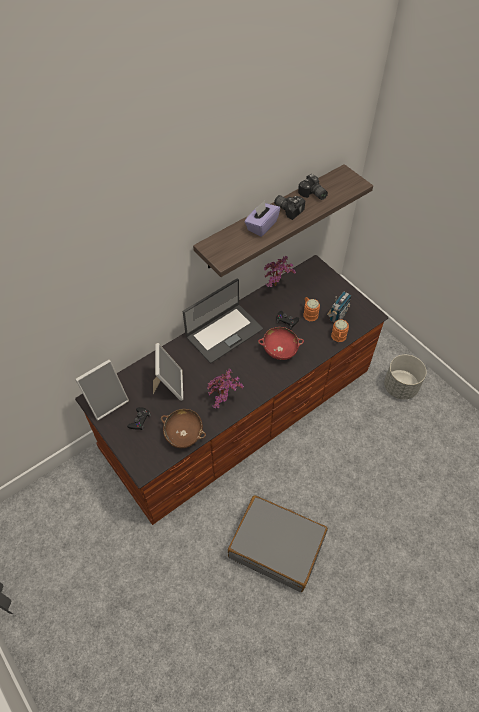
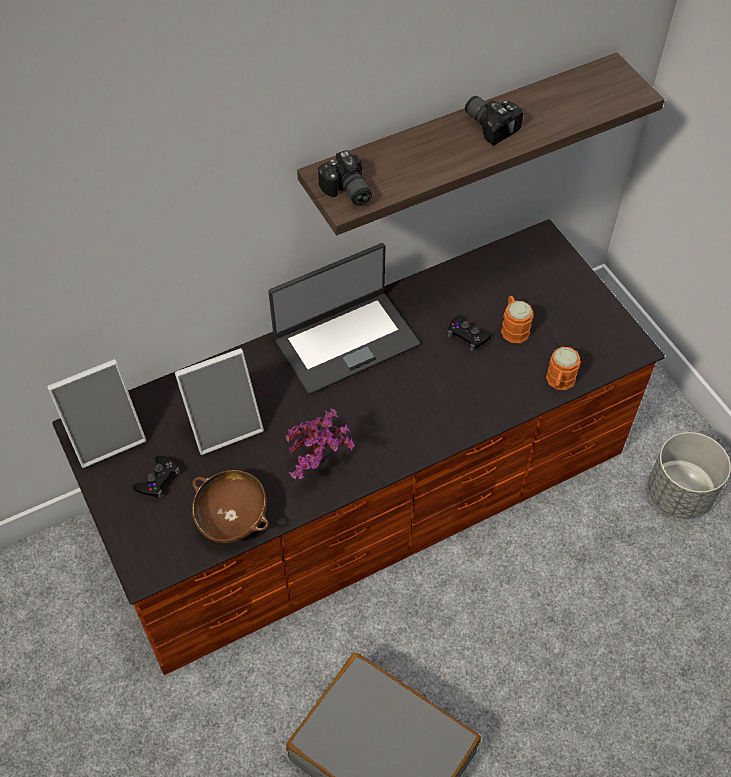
camera: 10 degrees right, 0 degrees up
(169, 385) = (224, 424): picture frame -> picture frame turned 60 degrees clockwise
(261, 226) = (432, 150): purple tissue box -> none
(277, 286) = (463, 269): potted plant -> none
(280, 350) = (443, 389): red bowl -> none
(312, 194) = (543, 103): camera -> camera (346, 192)
(337, 316) = (566, 340): radio -> none

